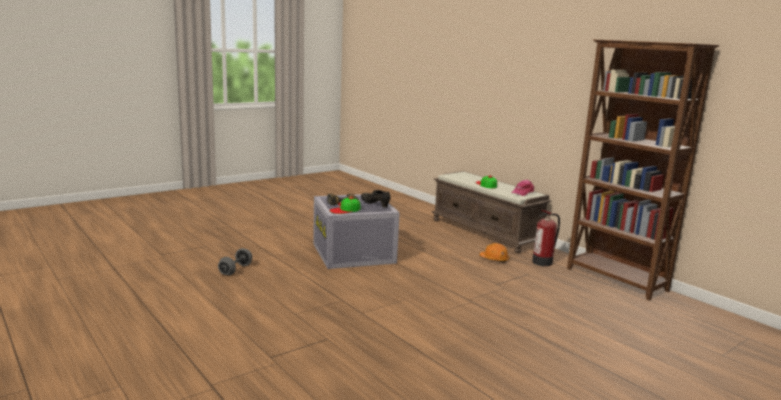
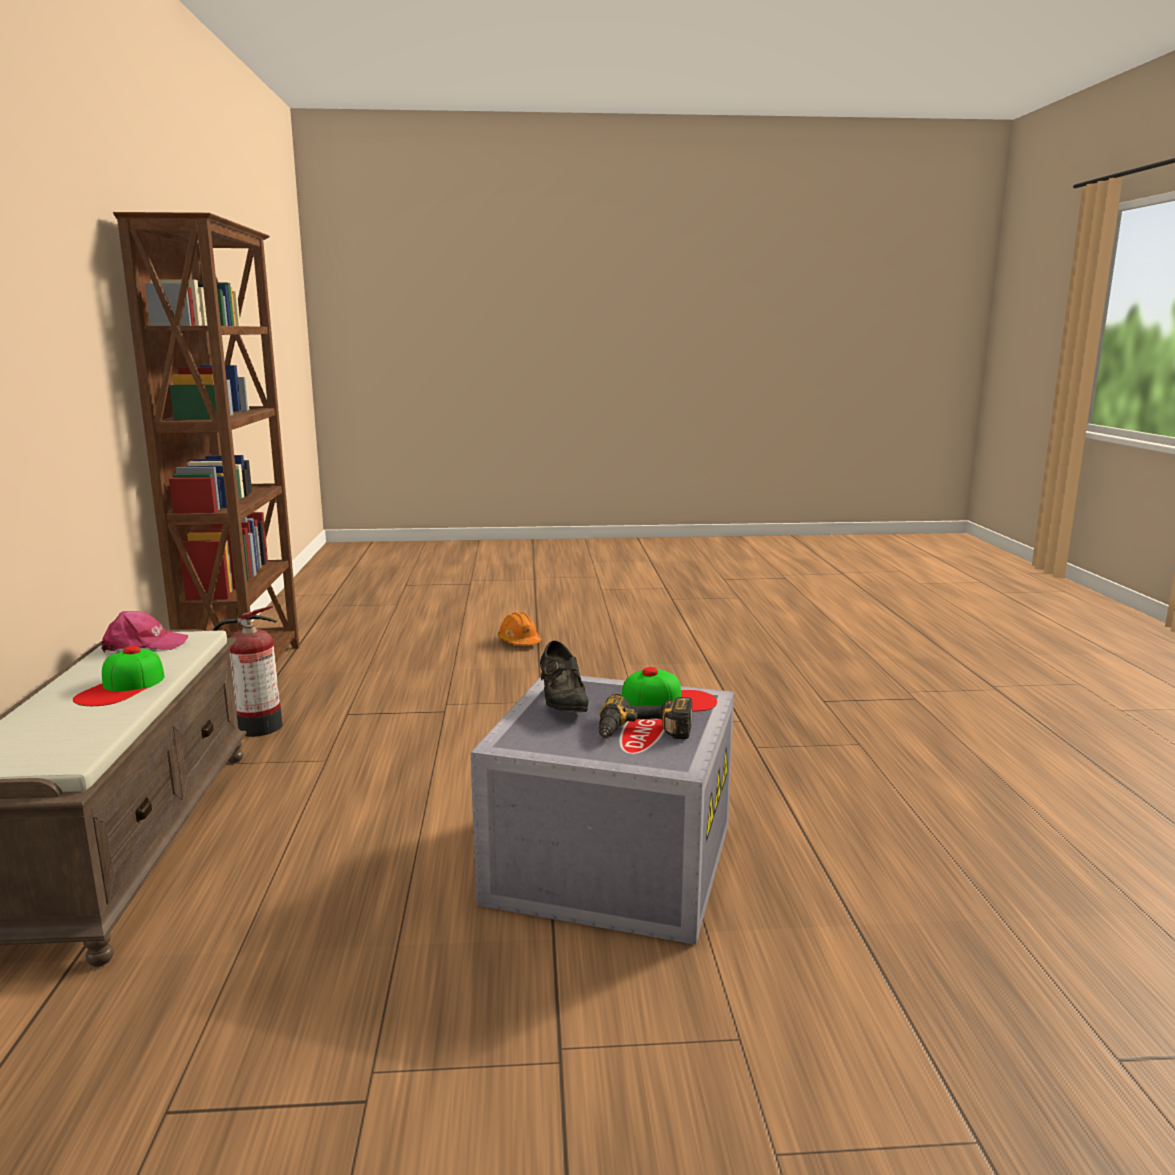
camera: 145 degrees left, 0 degrees up
(235, 270) = (979, 885): grey dumbbell -> none
(494, 259) = (325, 756): orange hard hat -> orange hard hat (519, 642)

